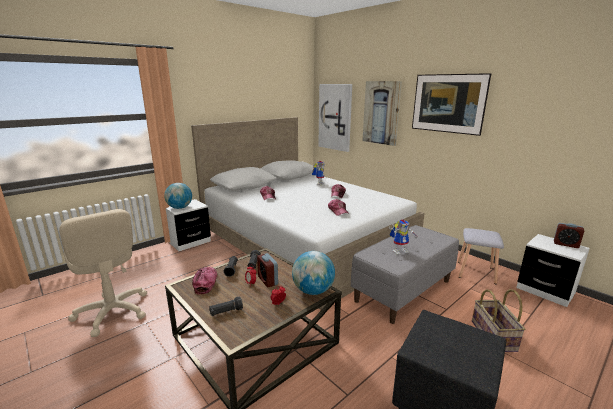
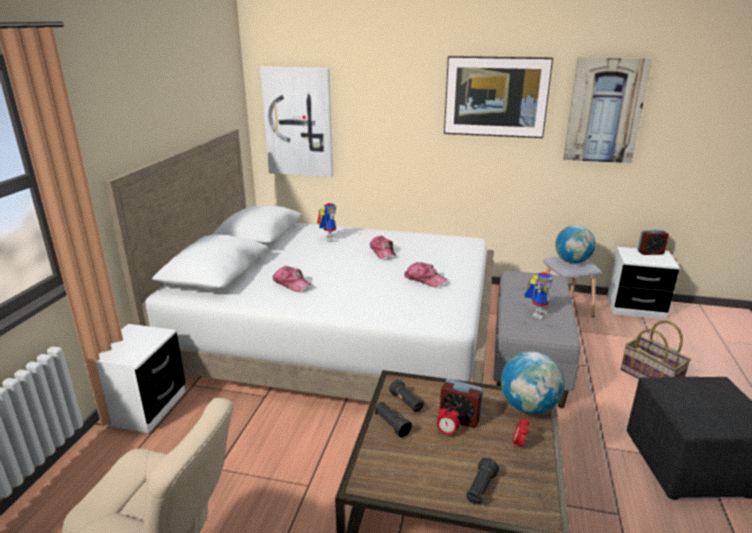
camera: 35 degrees left, 5 degrees up
(180, 208) = (128, 351): globe -> globe (572, 261)
(206, 282) = (388, 462): cap -> none
(381, 113) = (389, 112): picture -> picture (604, 111)

